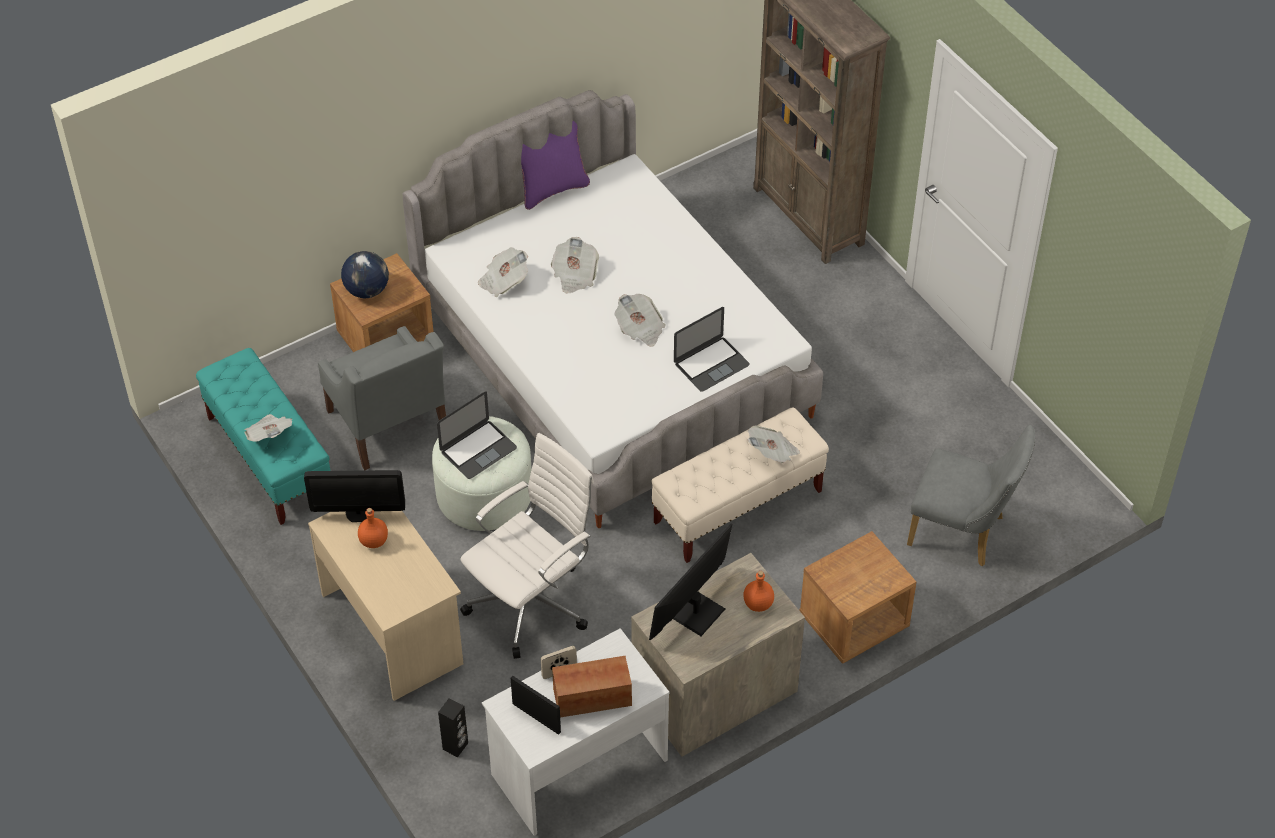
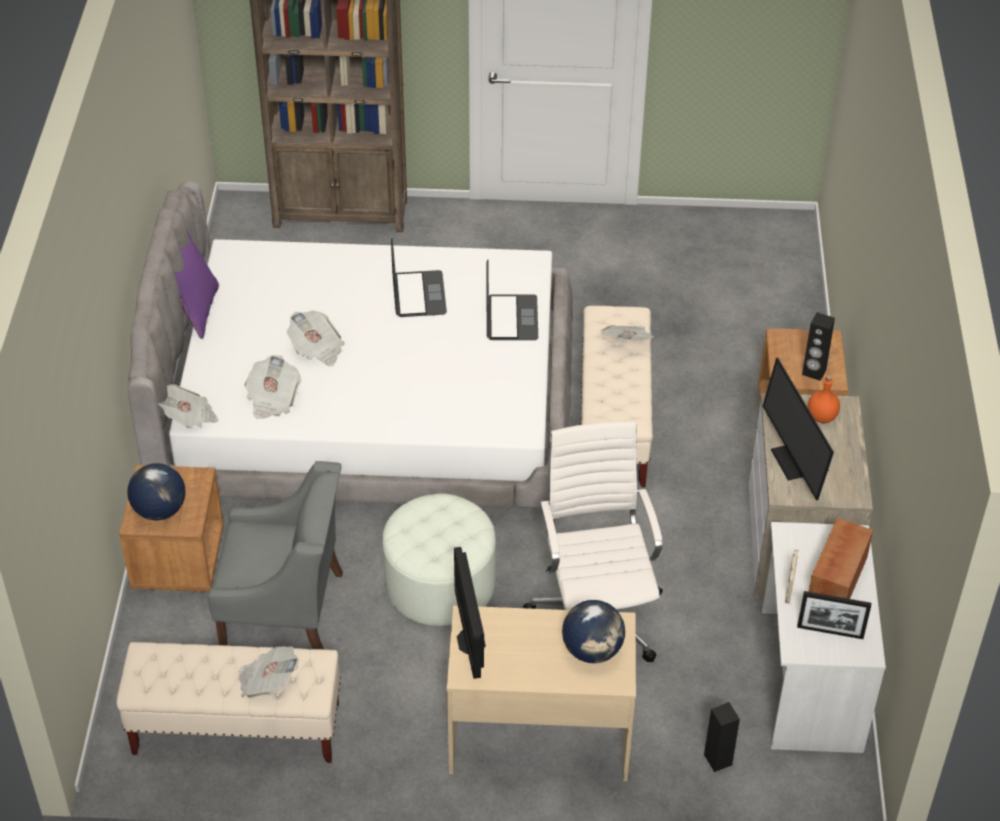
camera: 55 degrees left, 5 degrees down
(269, 458) = (236, 729): turquoise bench -> beige bench
(359, 513) = (471, 641): monitor -> monitor turned 135 degrees clockwise
(373, 541) = (517, 647): orange bottle -> none
(405, 585) = (592, 650): none -> globe
(478, 449) = (438, 532): laptop -> laptop (418, 294)
(536, 718) = (830, 632): picture frame -> picture frame turned 150 degrees counterclockwise
(640, 329) = (425, 340): newspaper -> newspaper (189, 418)
(848, 587) = (814, 372): none -> black speaker
(963, 532) = (759, 307): grey chair -> none

